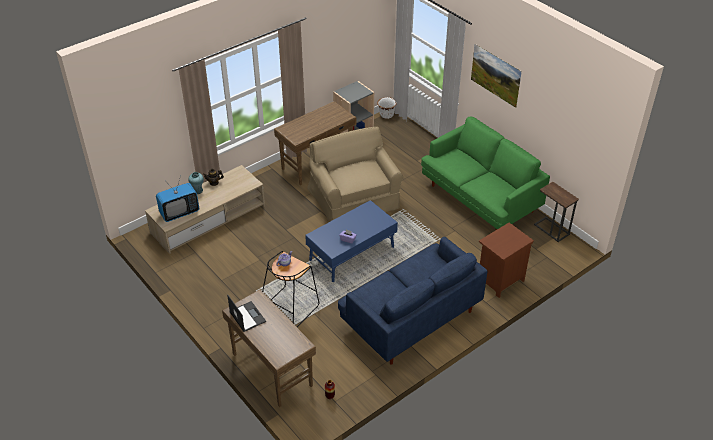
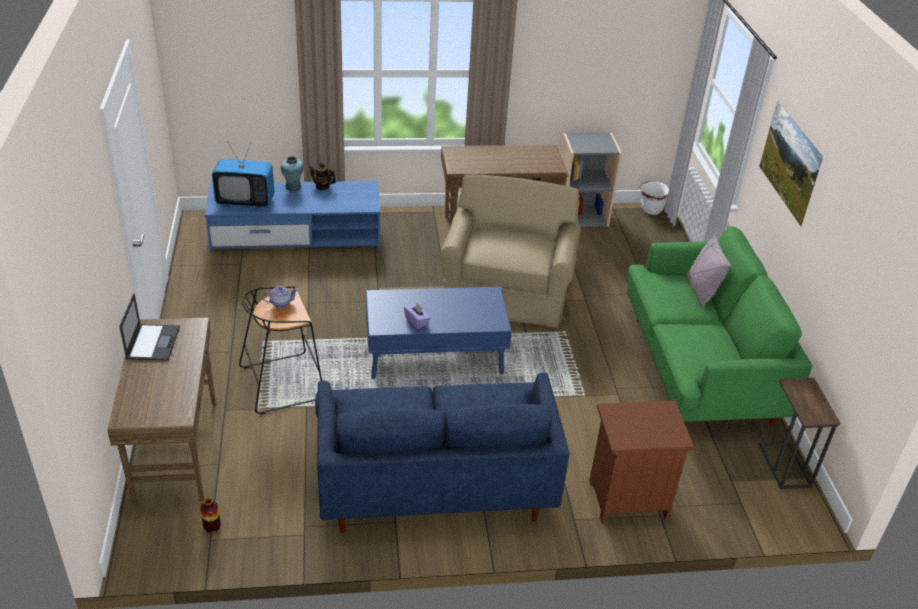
camera: 30 degrees right, 5 degrees down
(208, 218) = (297, 234): beige tv stand -> blue tv stand
(467, 158) = (701, 291): none -> purple pillow

